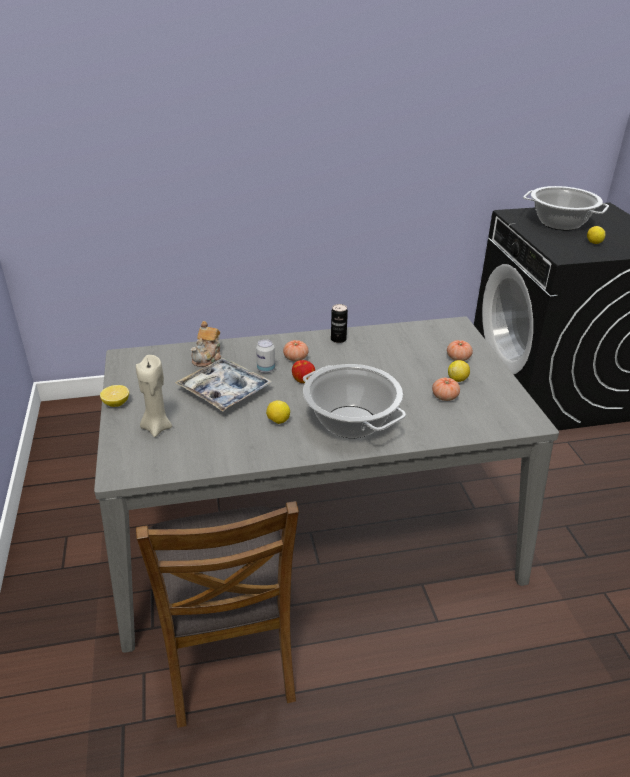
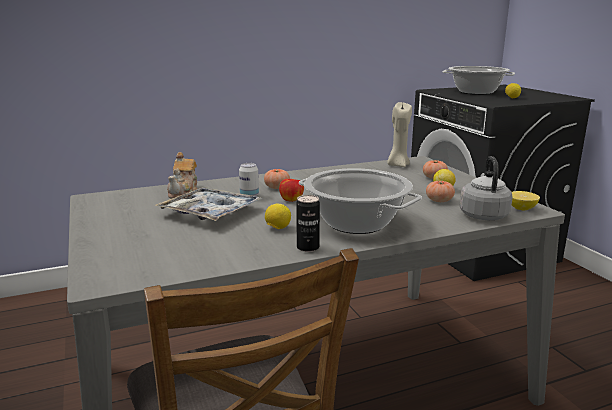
camera: 10 degrees left, 15 degrees down
(116, 403) = (87, 230): lemon -> lemon (522, 208)
(157, 427) = (139, 243): beige candle -> beige candle (397, 165)
(338, 339) = (313, 174): can -> can (308, 247)
(476, 424) = (483, 215): none -> grey kettle

